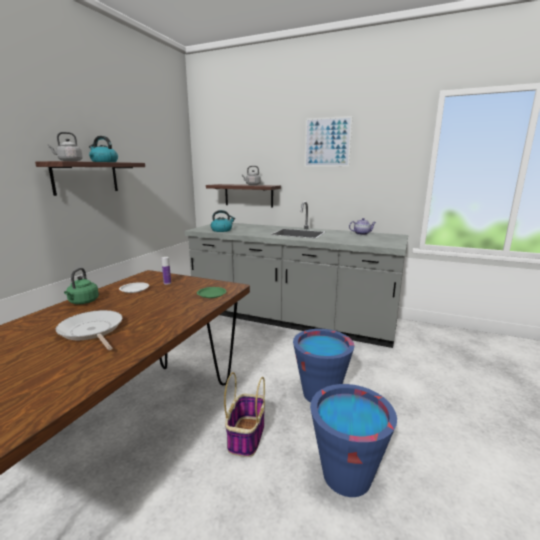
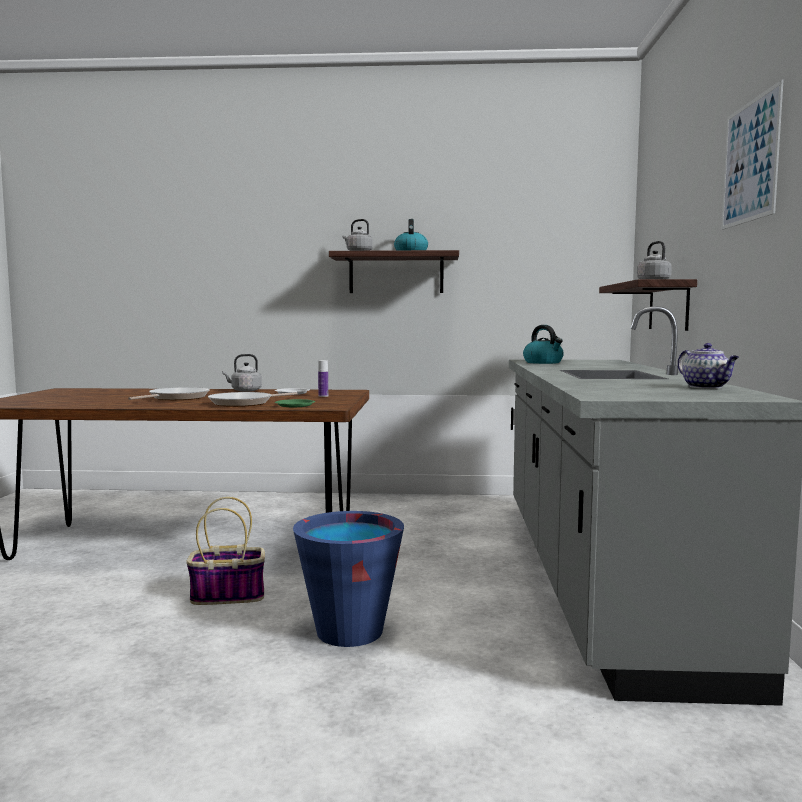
camera: 70 degrees right, 10 degrees down
(83, 302) = (244, 391): green kettle -> grey kettle
(176, 307) = (244, 403): none -> frying pan
(347, 475) = (164, 666): blue bucket -> none

